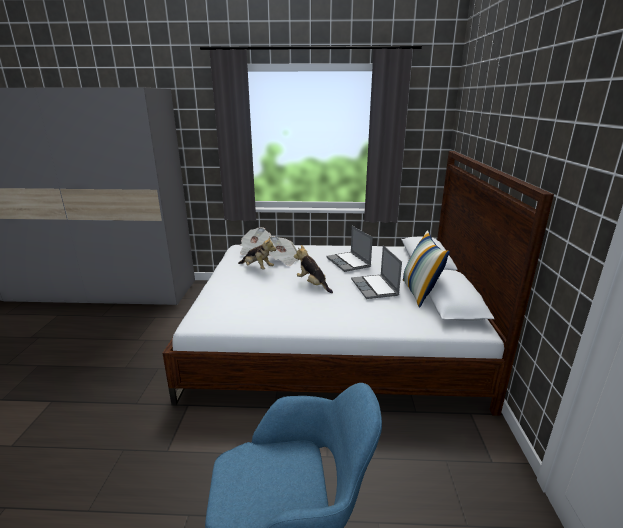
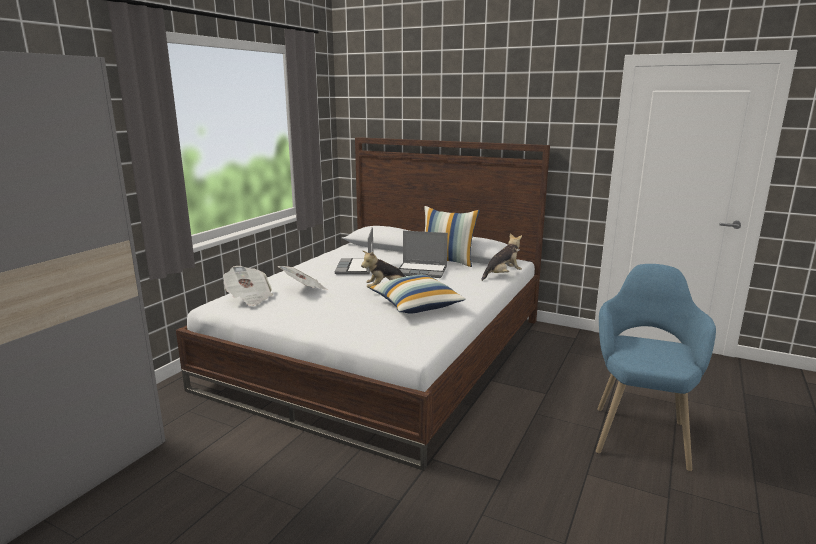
camera: 65 degrees left, 5 degrees down
(257, 268) = (308, 305): plush toy -> plush toy (502, 275)
(286, 303) = (416, 305): none -> pillow
(349, 263) = (355, 268): laptop -> laptop turned 90 degrees clockwise

